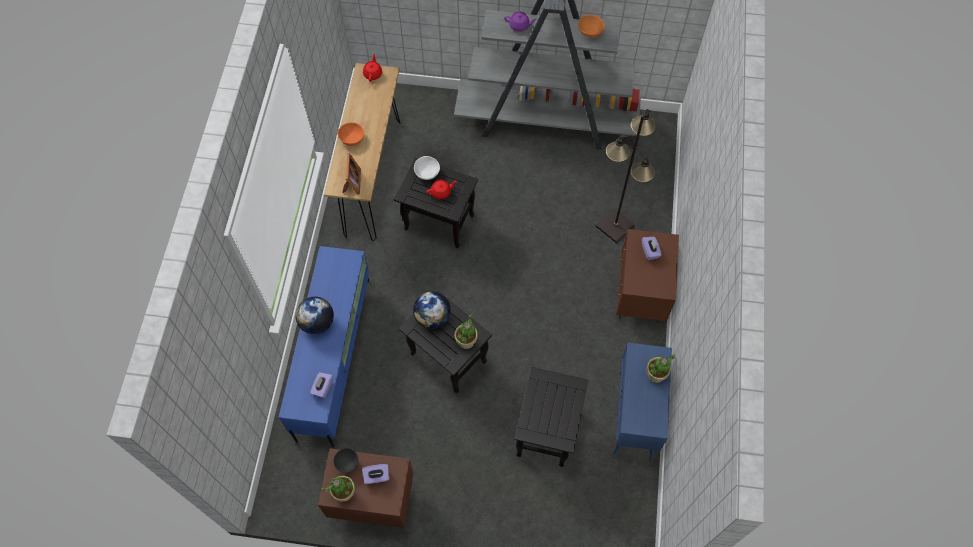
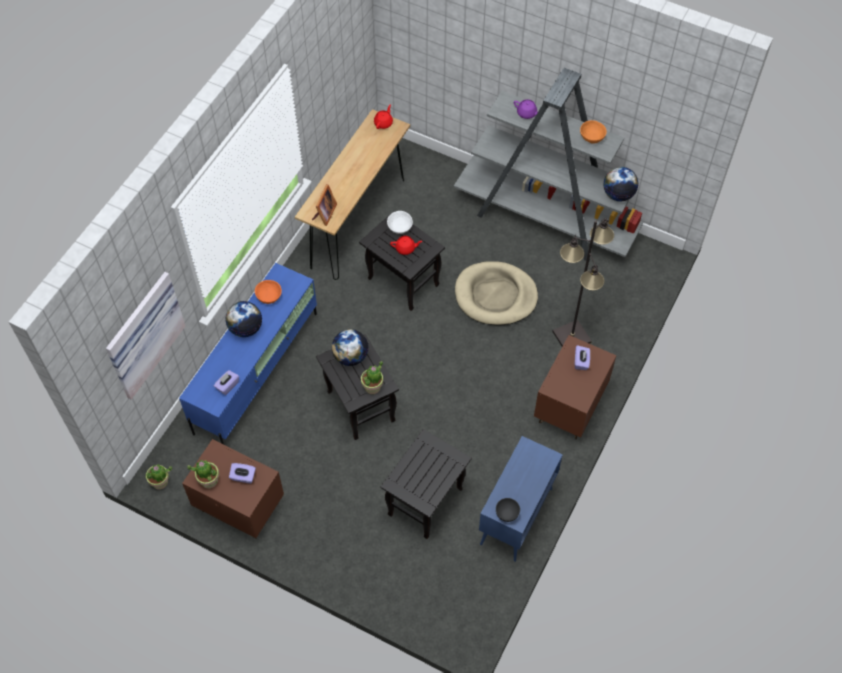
camera: 20 degrees right, 5 degrees down
(230, 373) = (142, 334): none -> picture
(347, 464) = (222, 457): grey bowl -> grey bowl (506, 514)
(351, 139) = (339, 175): orange bowl -> orange bowl (268, 297)
(530, 209) = (495, 296): none -> beige dog bed
(622, 79) = (618, 194): none -> globe
(656, 374) = (536, 473): potted plant -> potted plant (160, 482)

